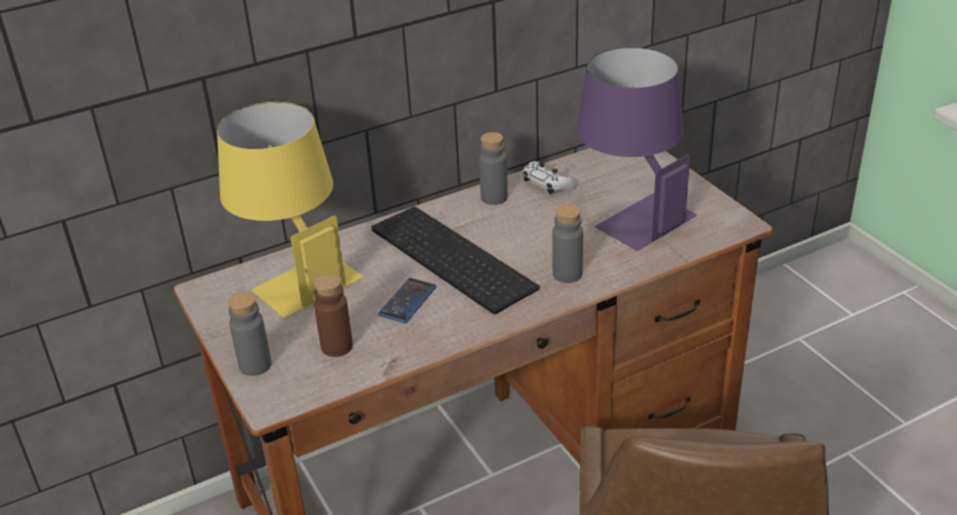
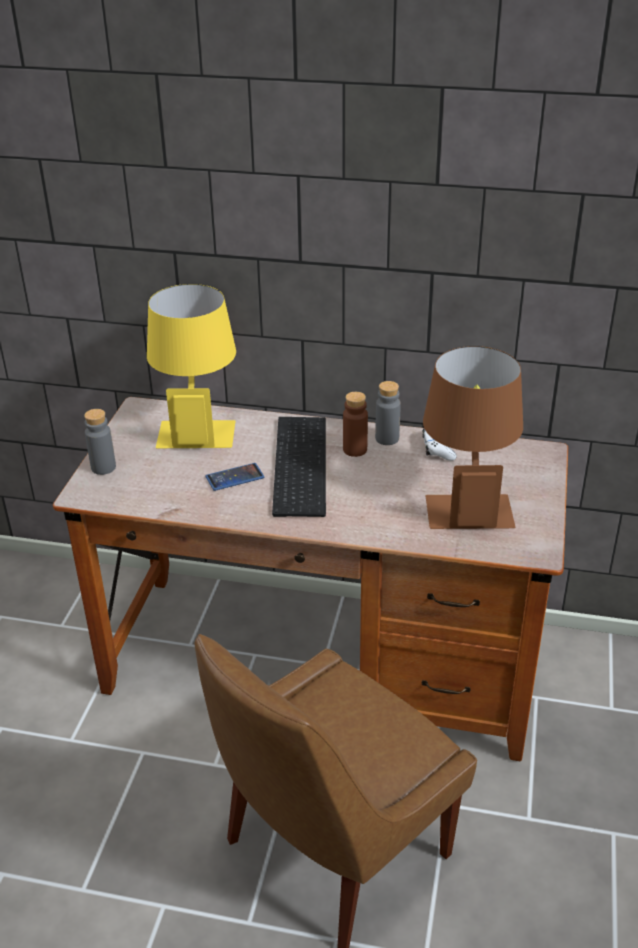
camera: 40 degrees right, 0 degrees up
(337, 346) = (158, 482): brown bottle -> brown bottle (355, 450)
(567, 274) = (357, 517): grey bottle -> none
(630, 213) = (466, 499): purple table lamp -> brown table lamp

